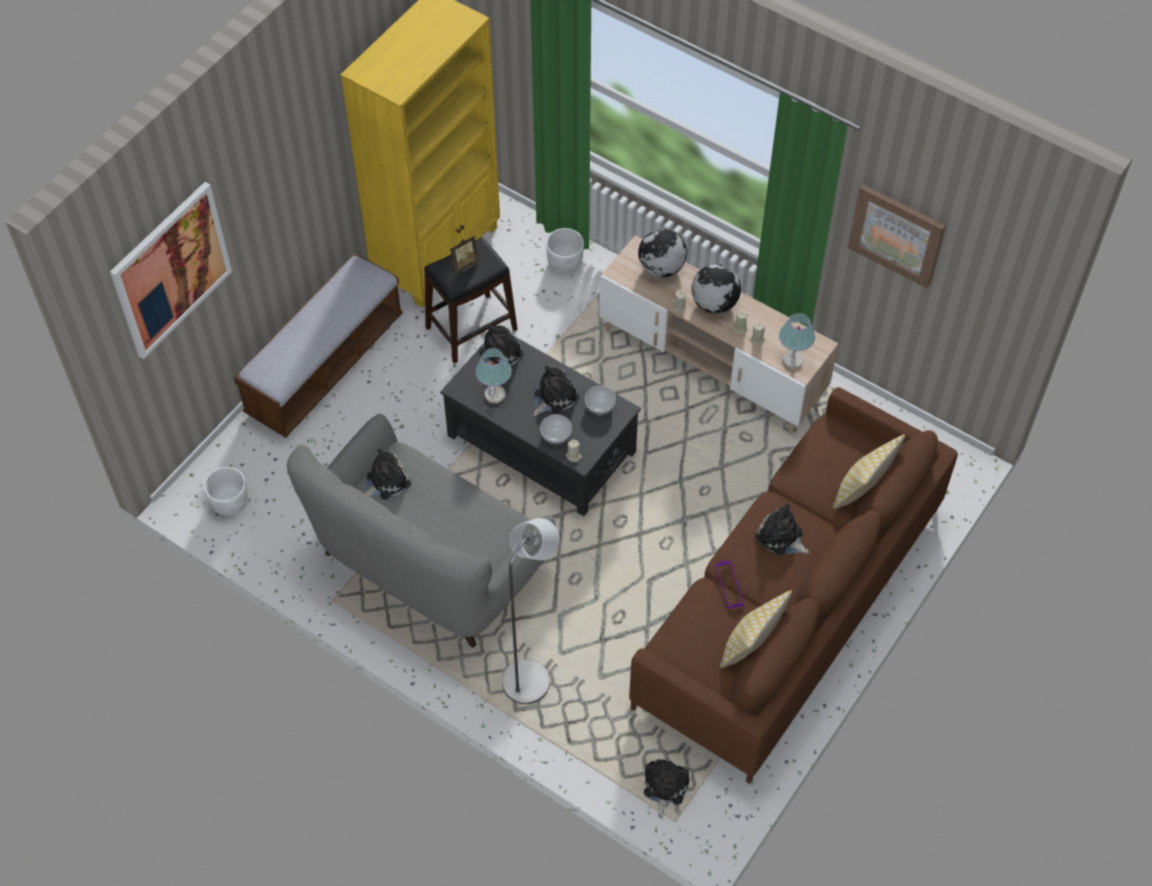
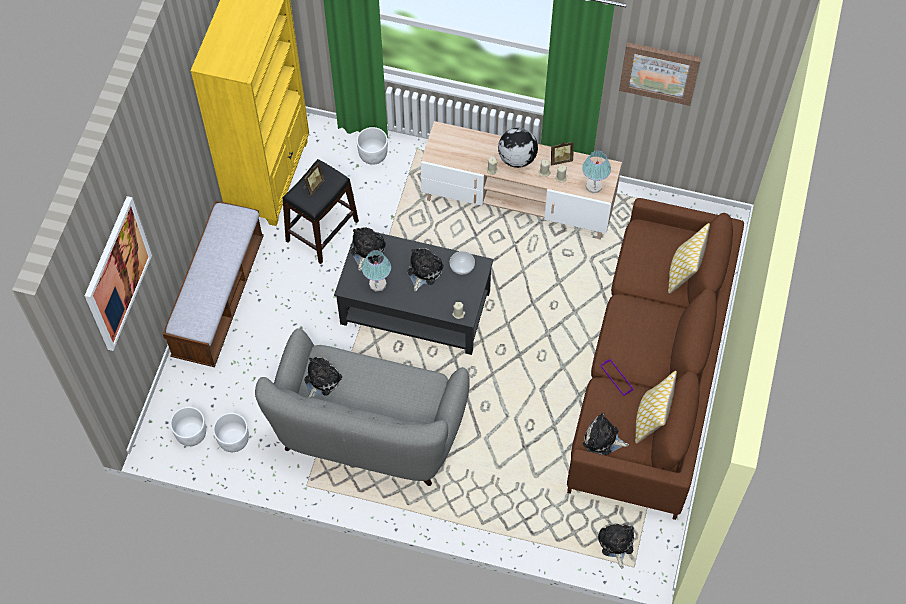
camera: 20 degrees left, 5 degrees up
(273, 524) = (233, 440): none -> white planter
(531, 675) = (483, 492): grey floor lamp -> none
(555, 435) = (438, 301): bowl -> none
(661, 268) = (465, 142): globe -> none
(765, 319) = (560, 159): none -> picture frame
(781, 537) = (639, 328): plush toy -> plush toy (603, 439)

